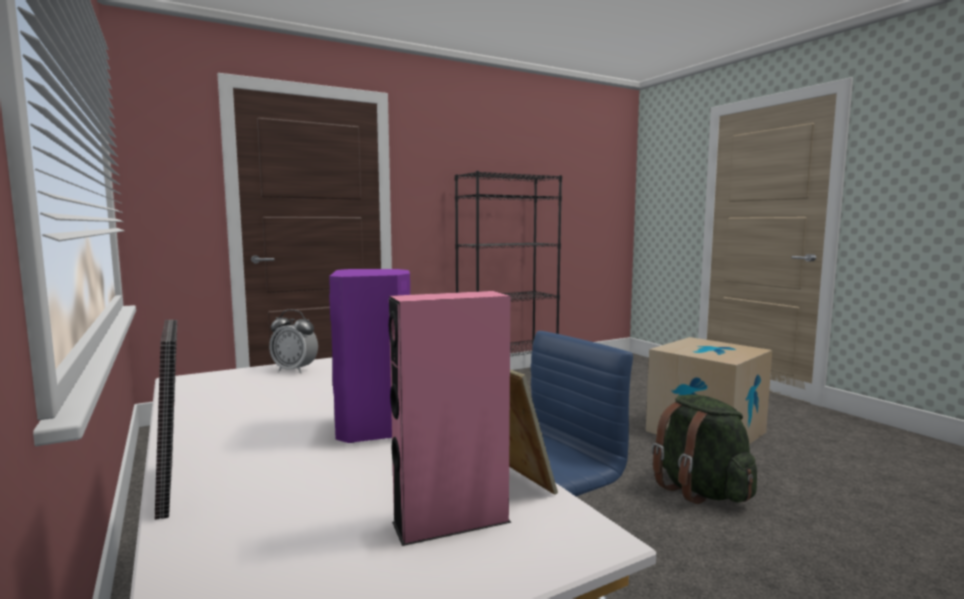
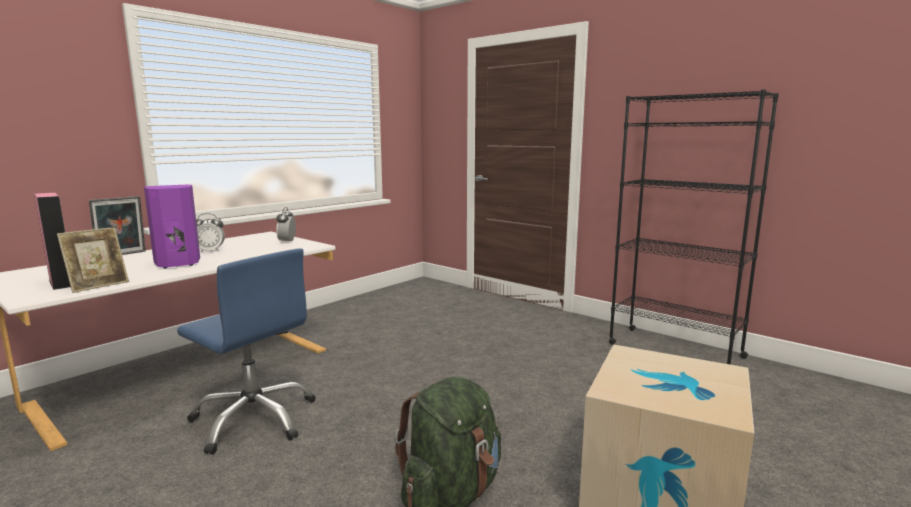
camera: 70 degrees right, 5 degrees up
(283, 410) = (210, 251): none -> alarm clock

